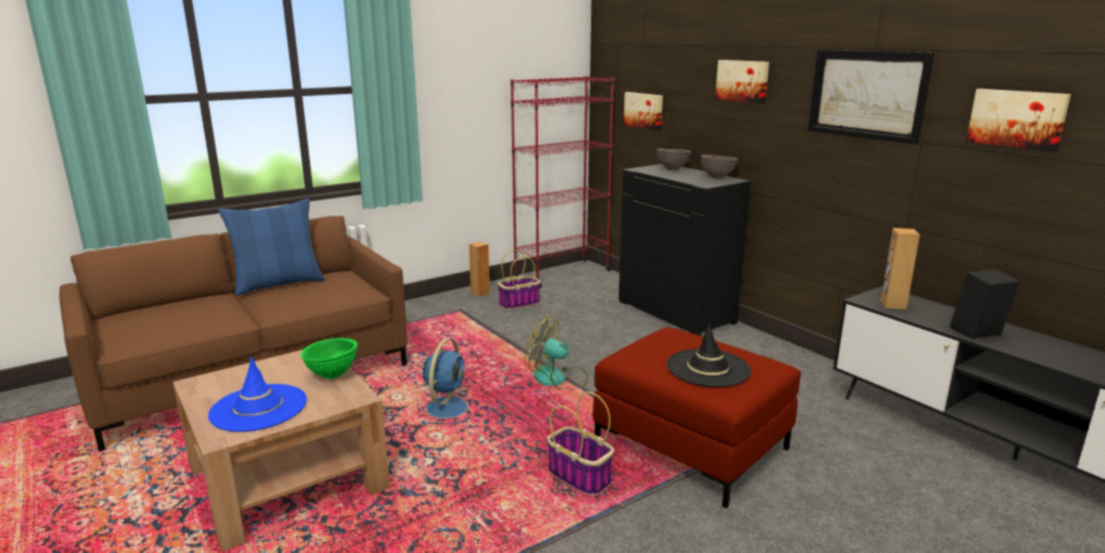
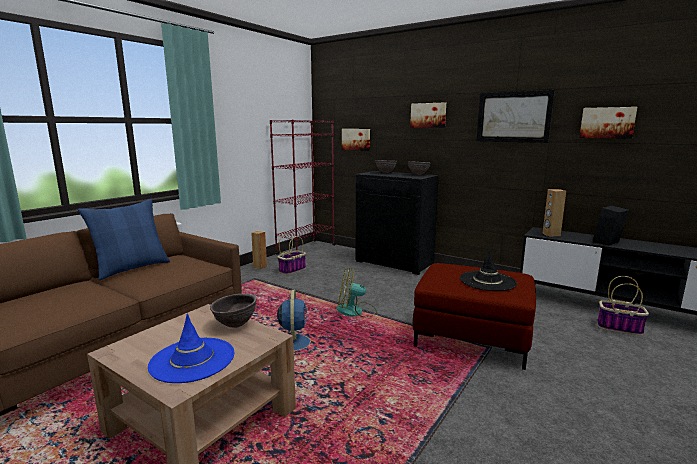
camera: 20 degrees left, 5 degrees down
(332, 375) = (235, 325): green bowl -> brown bowl
(580, 477) = (423, 370): basket -> basket (620, 328)

